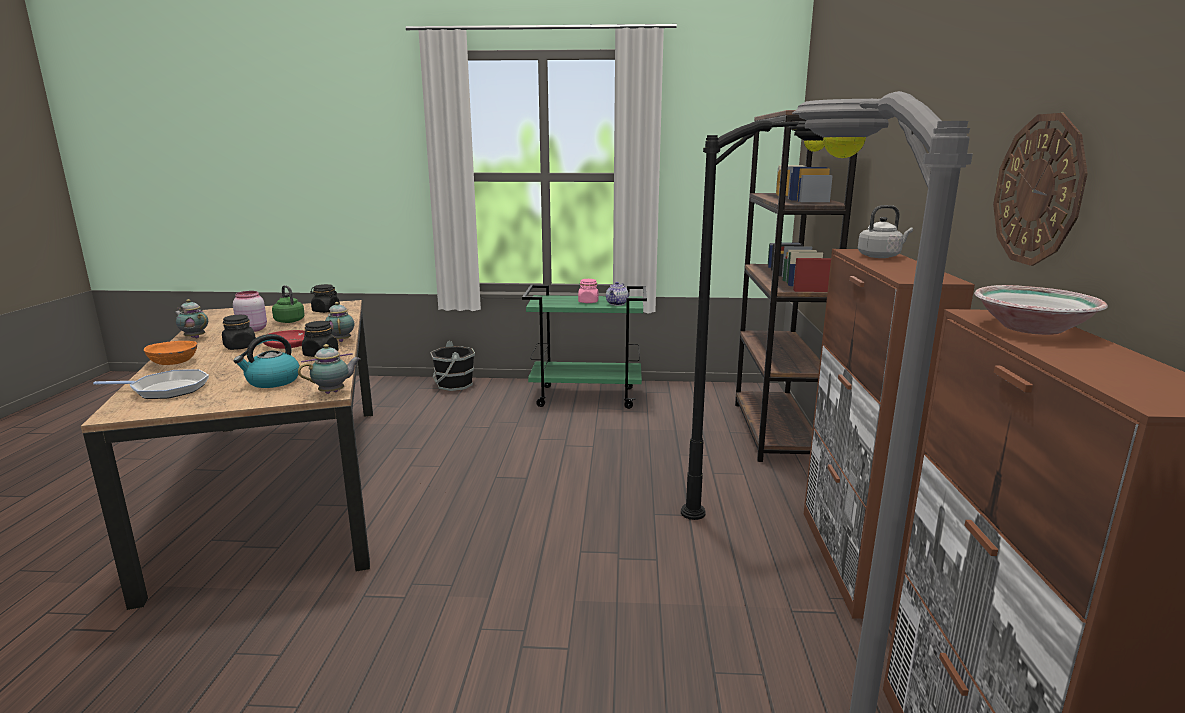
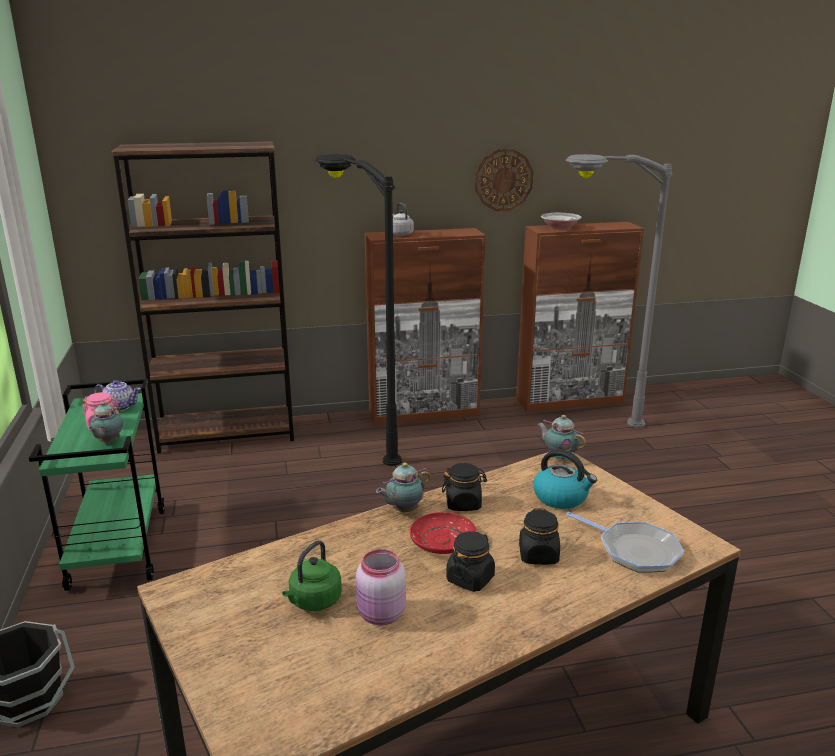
camera: 105 degrees left, 5 degrees up
(166, 389) = (634, 551): frying pan -> frying pan turned 150 degrees clockwise
(173, 362) = (564, 601): orange bowl -> none
(194, 337) = (450, 656): teapot -> teapot (108, 442)
(326, 311) = (235, 590): black jar -> black jar (538, 555)

